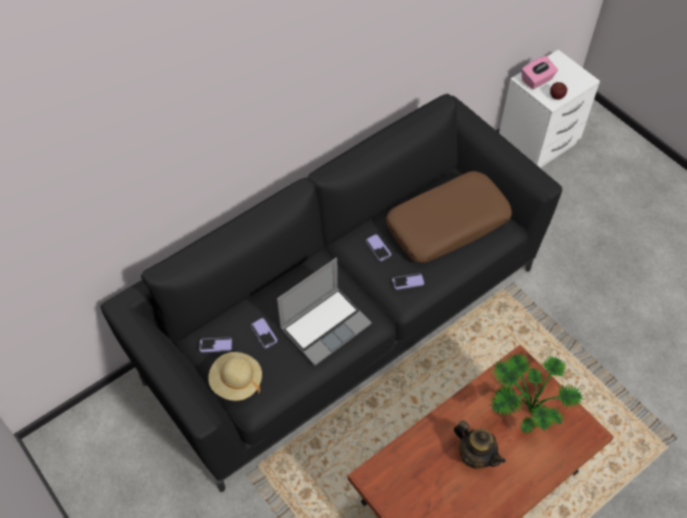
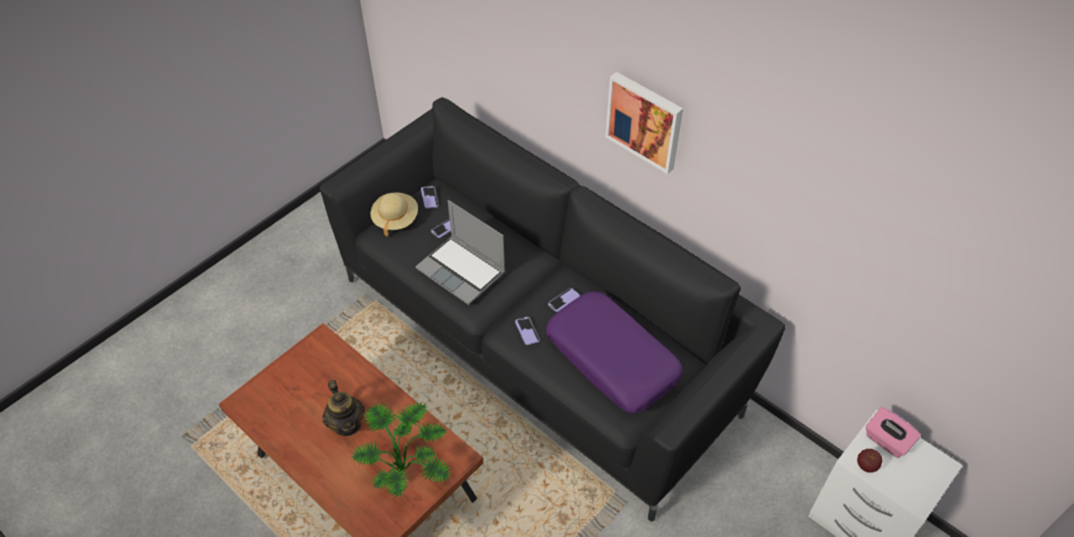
camera: 80 degrees right, 5 degrees down
(316, 76) = (645, 121): none -> picture
(447, 224) = (612, 359): brown pillow -> purple pillow
(475, 455) = (347, 424): teapot -> teapot turned 60 degrees counterclockwise

